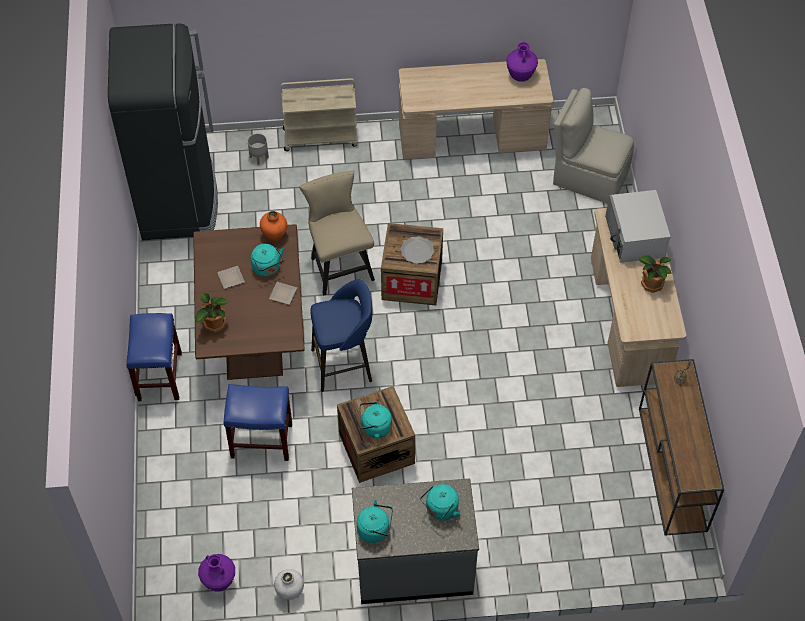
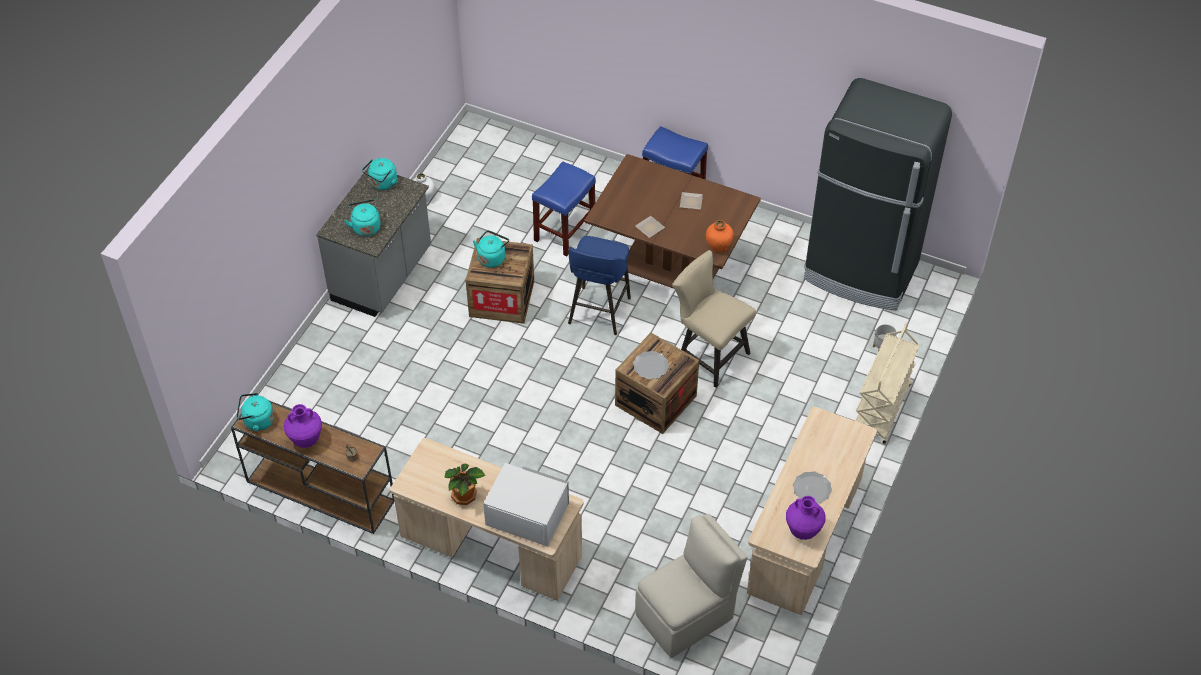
camera: 120 degrees right, 5 degrees down
(214, 324) = (650, 175): potted plant -> none
(219, 581) = (464, 164): purple vase -> purple vase (306, 440)
(267, 268) = (684, 228): turquoise kettle -> turquoise kettle (257, 421)
(339, 265) = (709, 355): beige chair -> beige chair turned 150 degrees counterclockwise
(480, 84) = (812, 489): none -> plate

